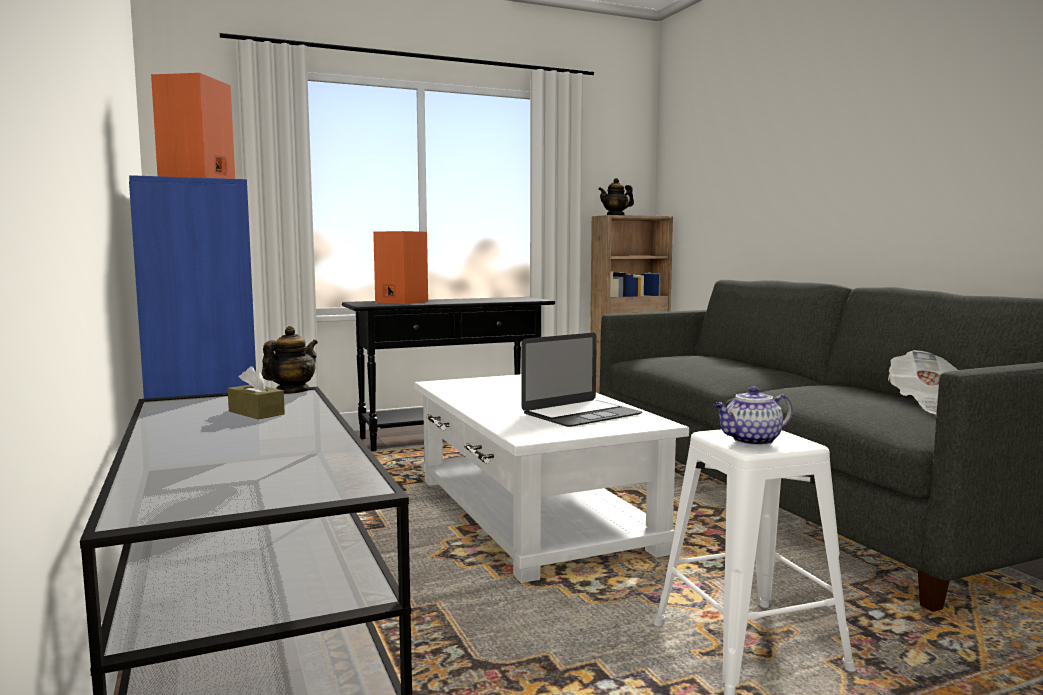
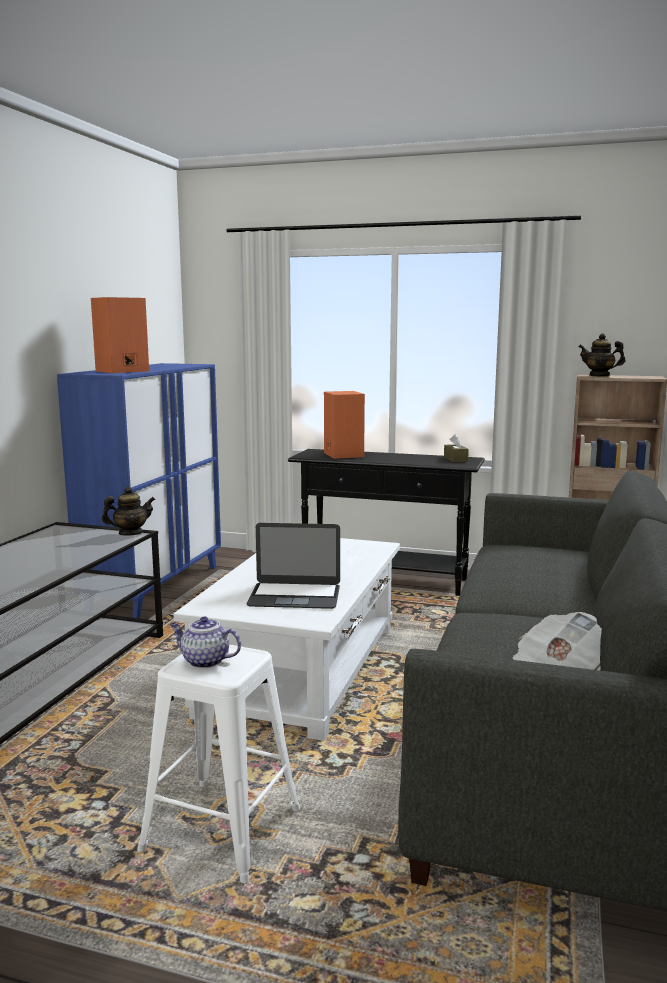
camera: 40 degrees right, 5 degrees up
(256, 413) = (70, 548): brown tissue box -> brown tissue box (455, 459)

